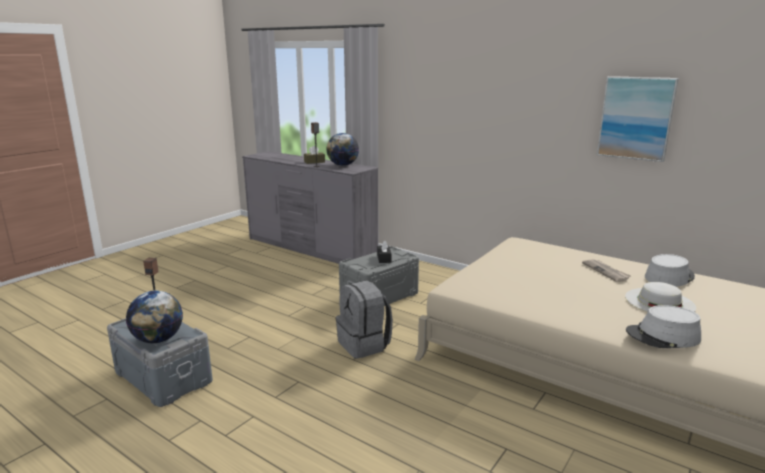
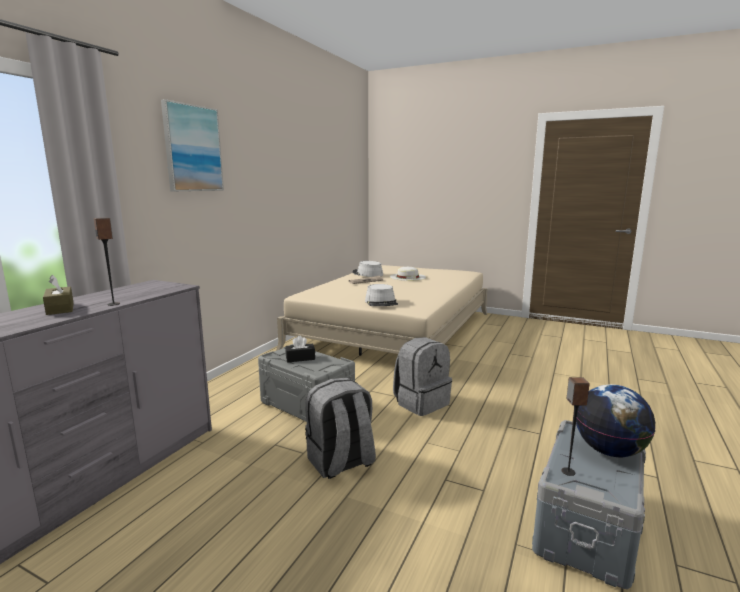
camera: 100 degrees left, 5 degrees down
(293, 305) = (341, 462): none -> grey backpack
(342, 165) = (120, 292): globe -> none
(636, 118) = (315, 181): picture -> picture (192, 148)
(663, 336) = (453, 278): grey hat -> grey hat (381, 302)

